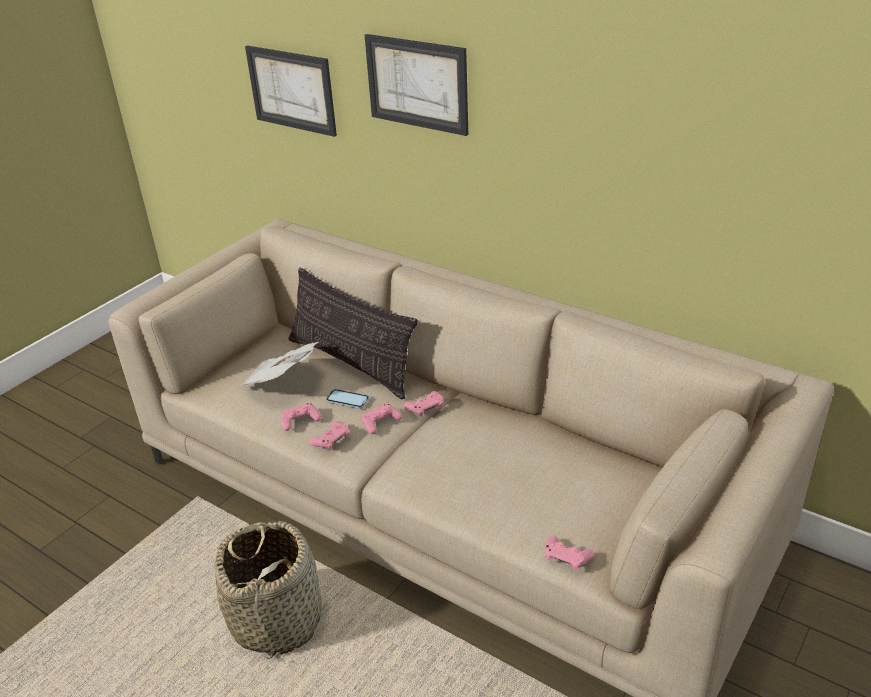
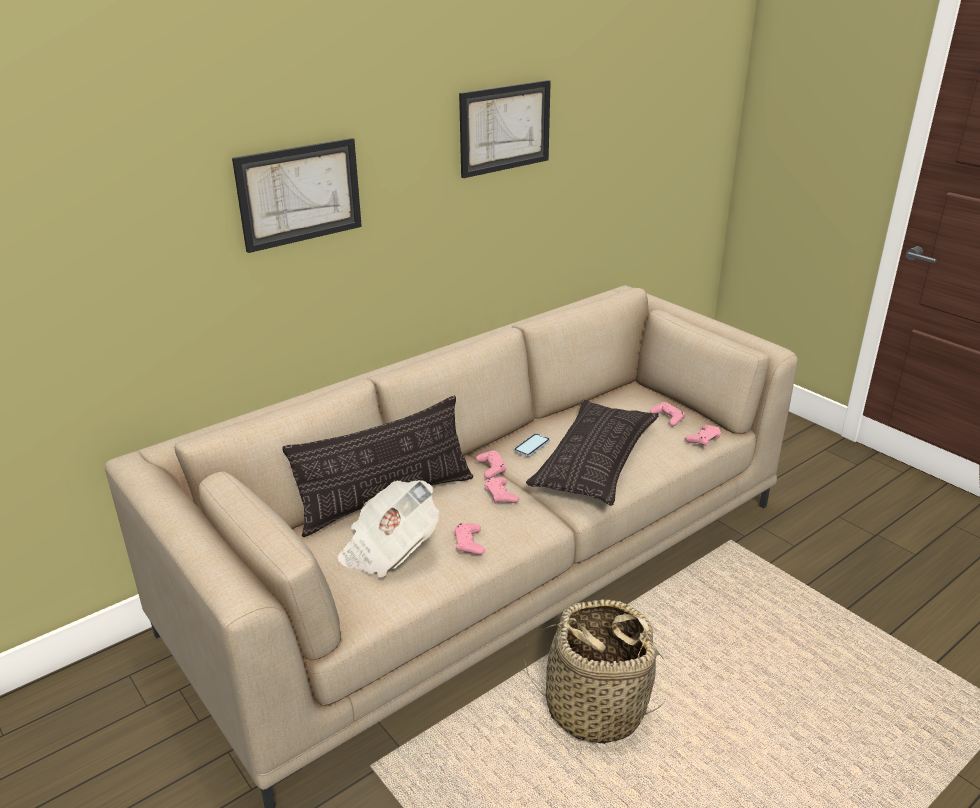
camera: 75 degrees left, 5 degrees down
(292, 90) = (113, 270): picture -> picture (505, 128)
(331, 439) = (511, 527): pink game controller -> pink game controller (668, 418)
(347, 400) = (453, 509): phone -> phone (532, 446)
(470, 472) = (595, 460): none -> pillow

